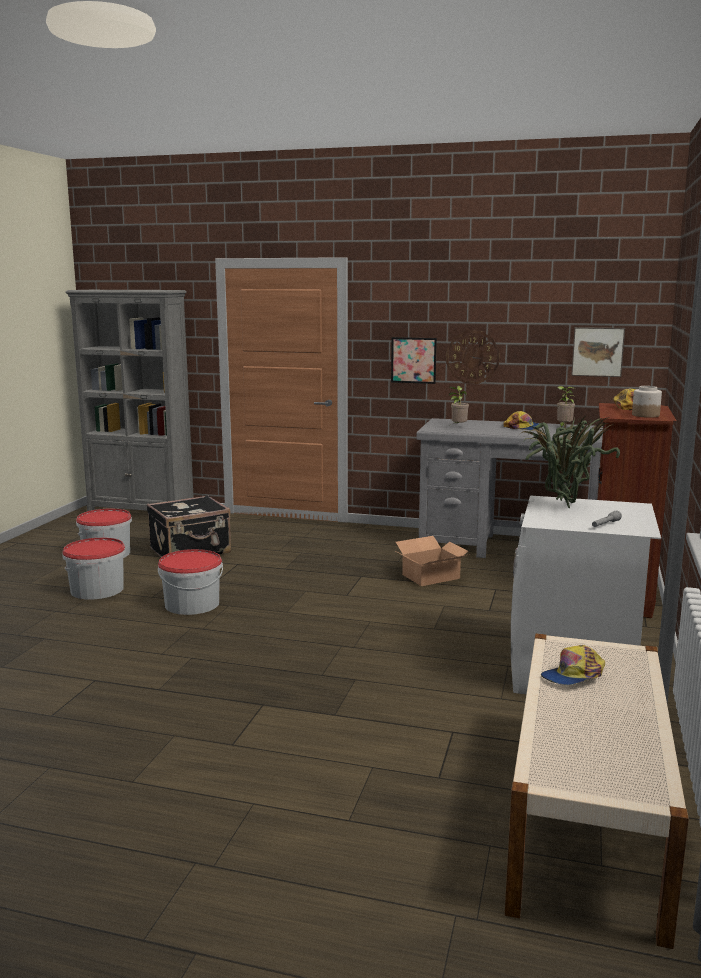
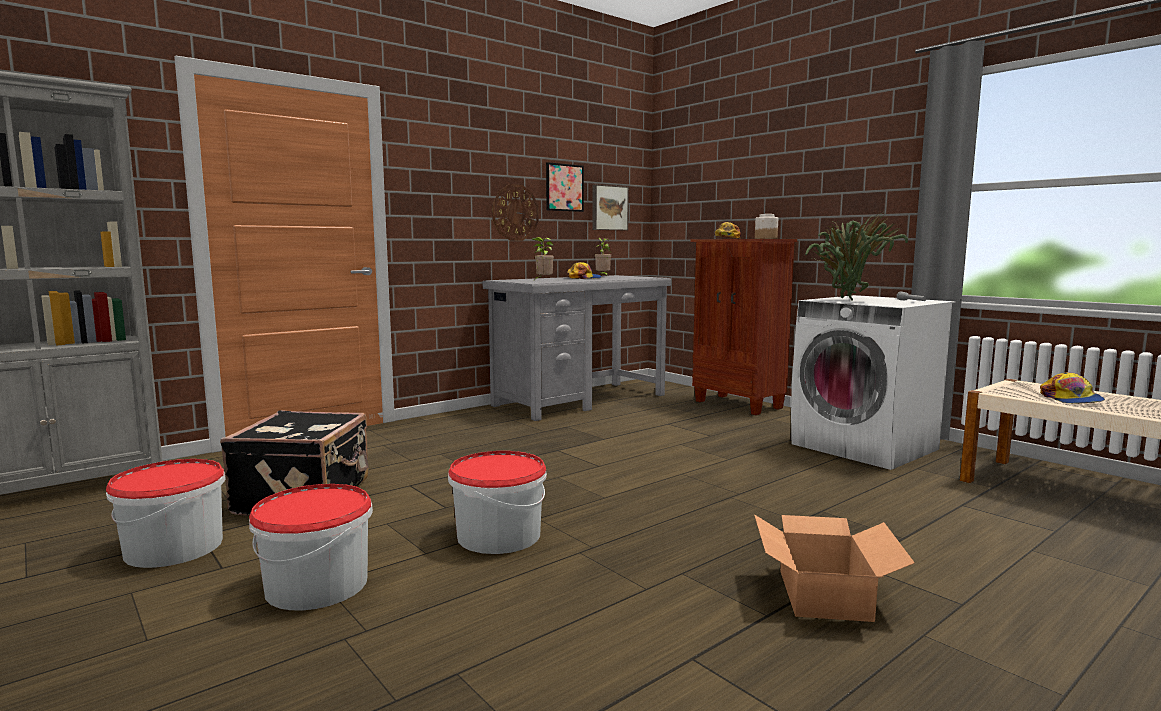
camera: 55 degrees left, 5 degrees down
(413, 360) = (460, 216): picture -> picture (564, 187)
(430, 576) = (603, 432): cardboard box -> cardboard box (823, 595)

